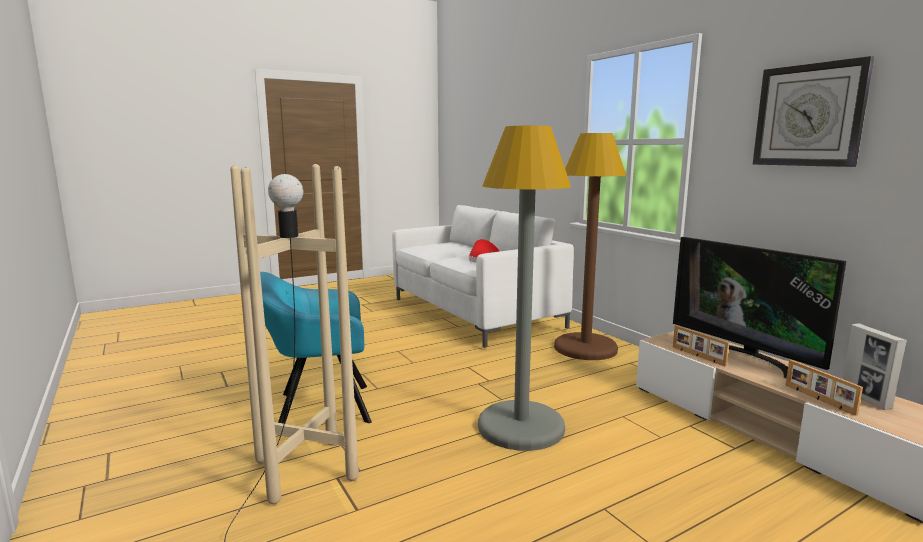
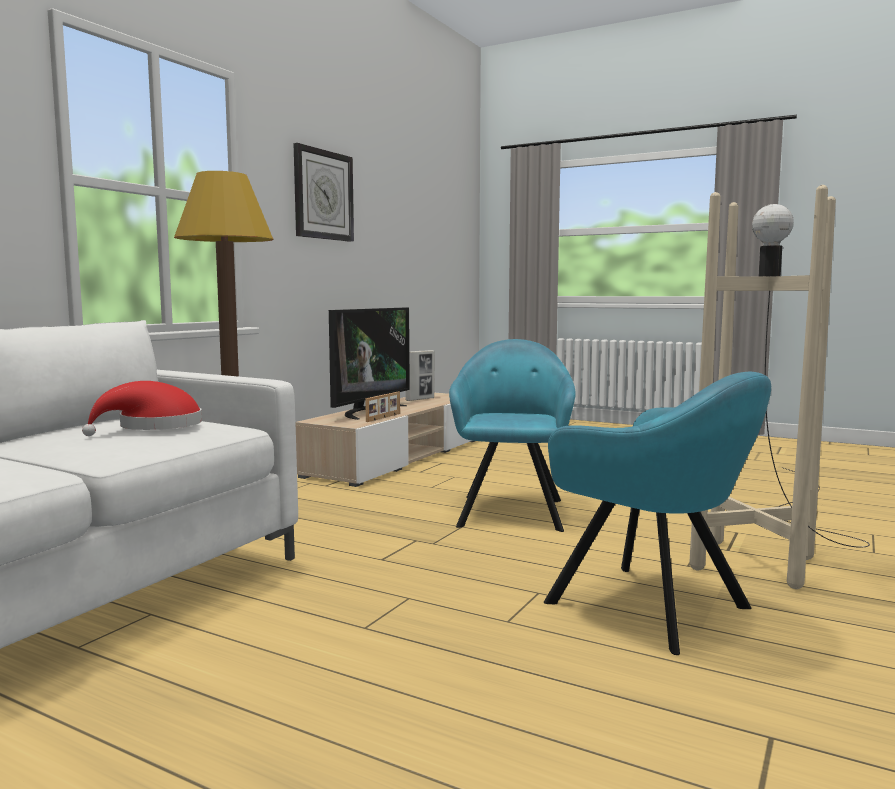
camera: 120 degrees left, 5 degrees down
(521, 427) = (511, 511): grey floor lamp -> turquoise armchair
(818, 399) = (436, 403): picture frame -> none

